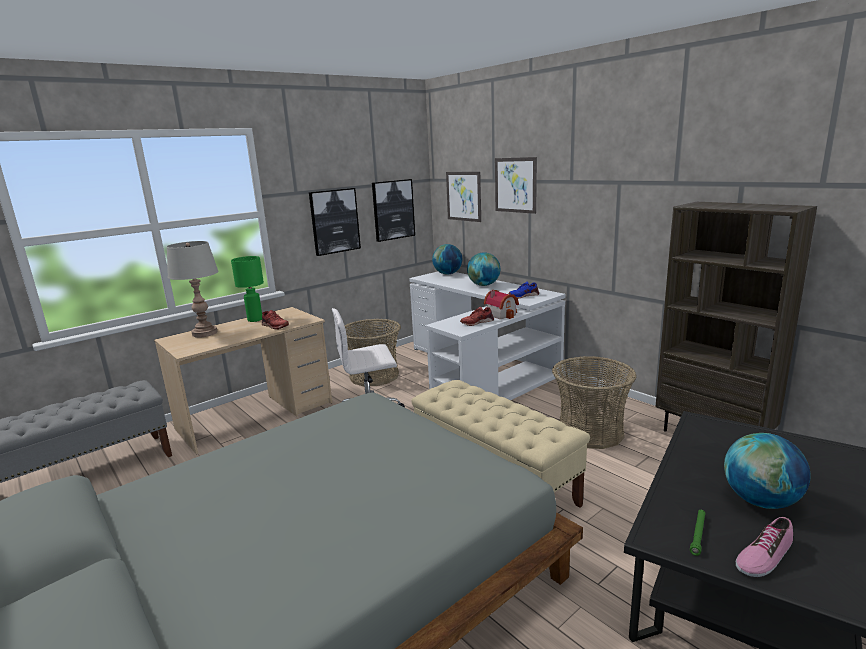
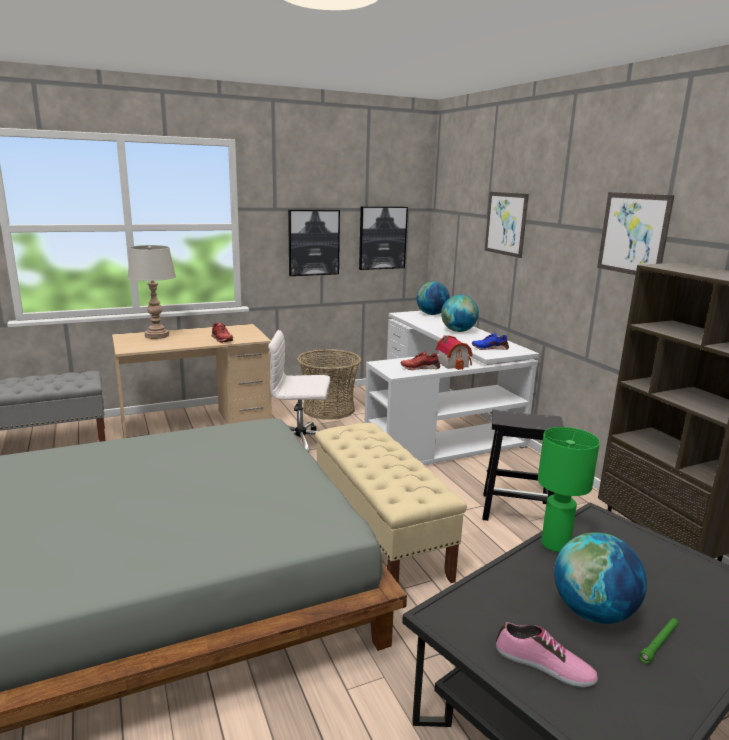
camera: 15 degrees right, 0 degrees up
(255, 319) = (210, 330): green table lamp -> green table lamp (556, 544)
(463, 196) = (458, 231): picture -> picture (633, 234)
(590, 432) = (517, 510): basket -> black stool
(698, 534) = (489, 626): green flashlight -> green flashlight (659, 643)
(763, 555) = (544, 665): shoe -> shoe turned 135 degrees counterclockwise

